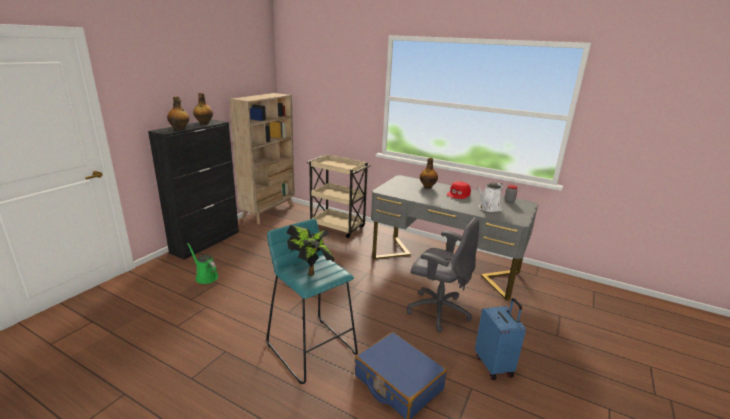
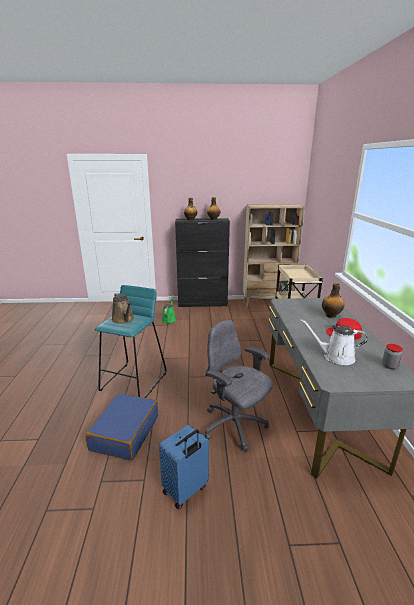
camera: 60 degrees right, 0 degrees up
(311, 270) = (123, 319): potted plant -> brown watering can
(437, 310) = (235, 426): grey office chair -> grey office chair turned 135 degrees clockwise

